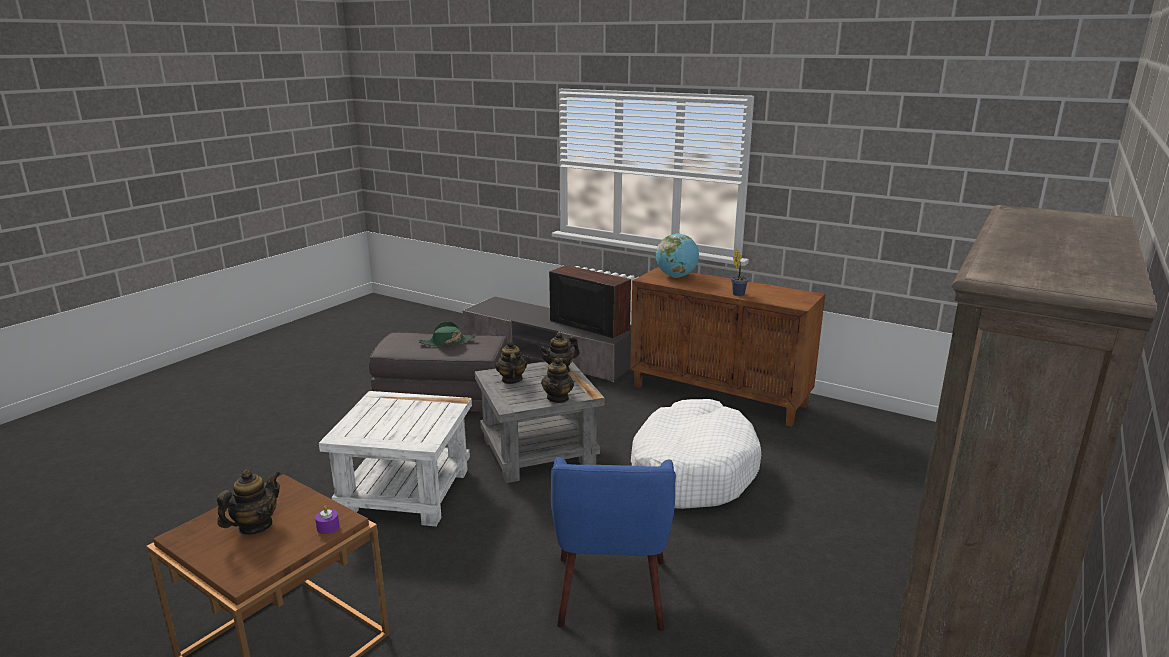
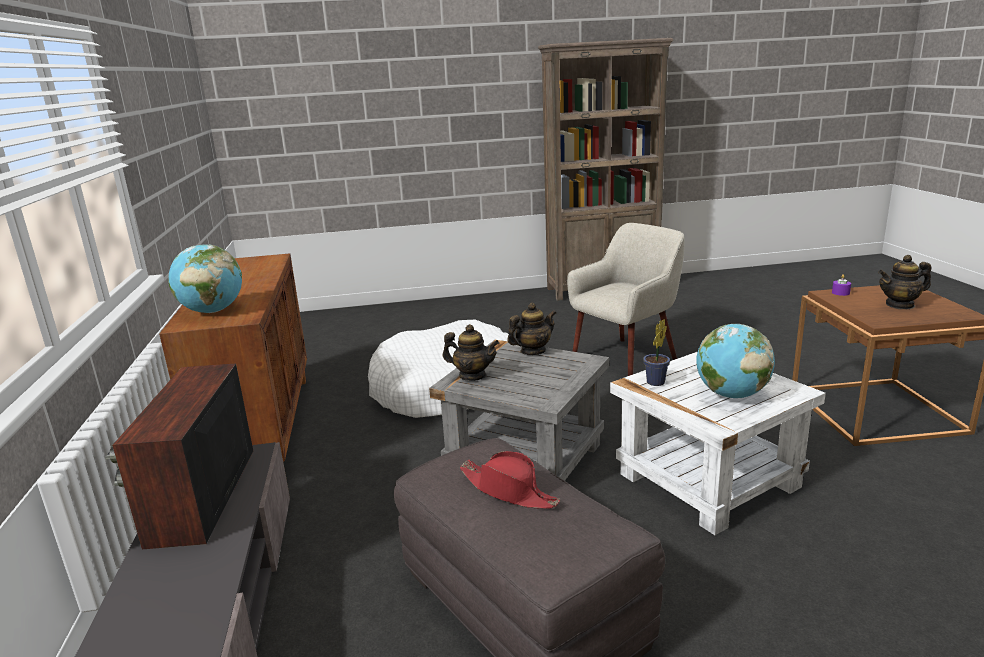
camera: 130 degrees left, 0 degrees up
(383, 417) = (731, 395): none -> globe
(447, 342) = (509, 491): green hat -> red hat
(511, 380) = (538, 385): teapot -> none
(611, 593) = (626, 358): blue armchair -> beige armchair
(738, 294) = (262, 277): potted plant -> potted plant (654, 383)

